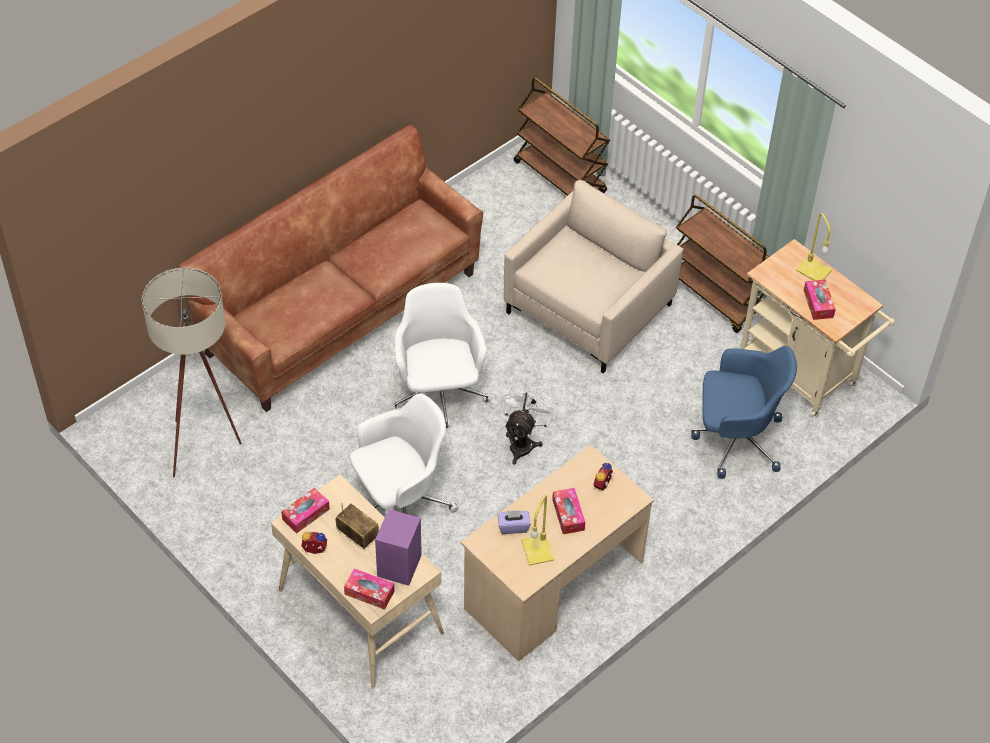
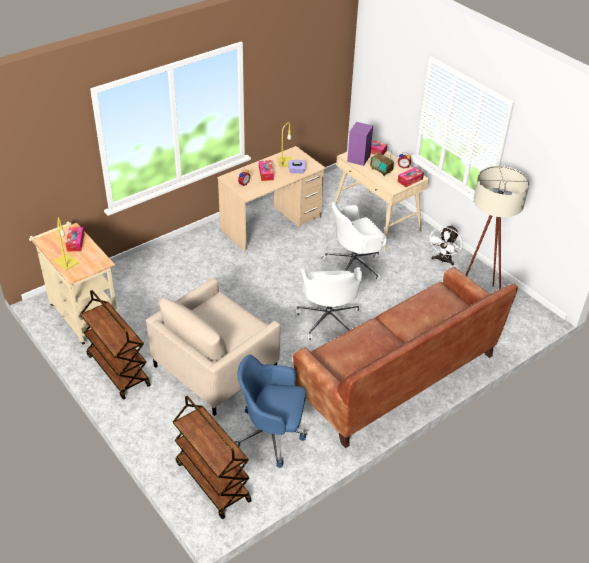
camera: 175 degrees left, 10 degrees down
(523, 442) = (277, 289): white fan -> white fan (443, 260)
(735, 439) = (143, 282): blue office chair -> blue office chair (272, 434)

